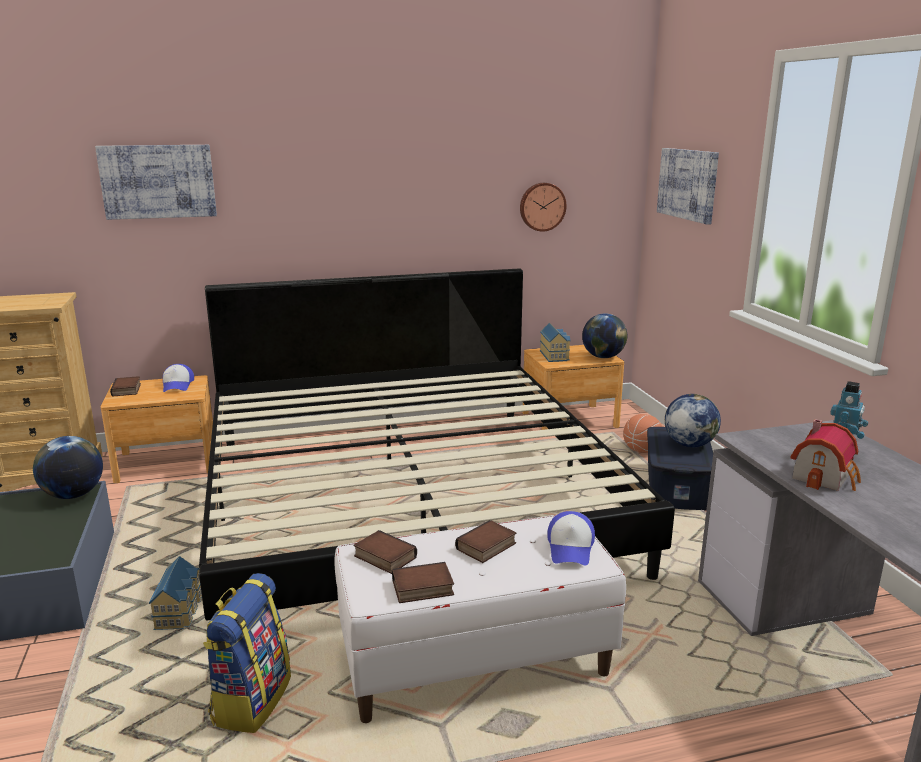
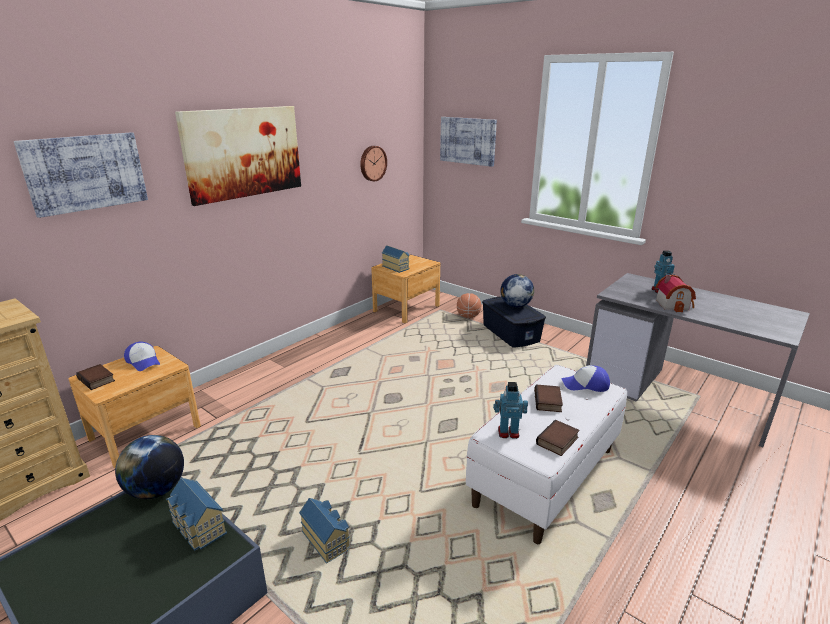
camera: 35 degrees left, 5 degrees up
(56, 533) = (197, 527): none -> toy house
(251, 700) = (458, 570): backpack -> none
(341, 176) = (244, 153): none -> picture
(383, 557) = (508, 432): book -> toy robot
(406, 499) = (376, 393): bed -> none
(571, 548) = (585, 385): cap -> cap turned 120 degrees clockwise
(603, 357) = (425, 262): globe -> none

